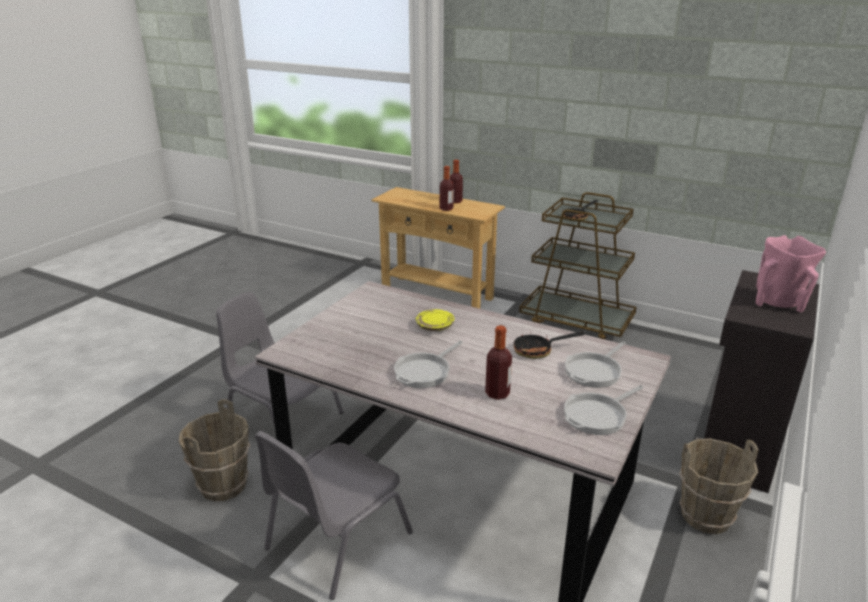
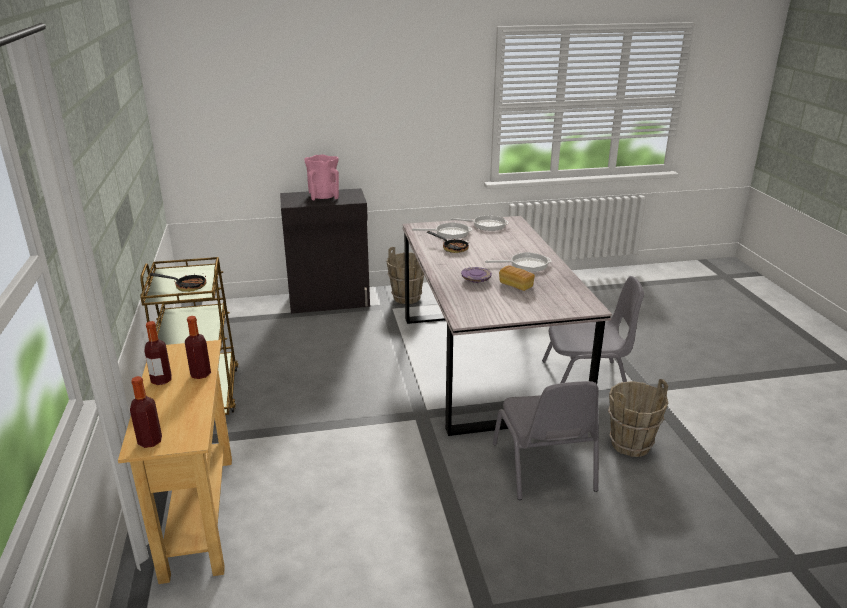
camera: 130 degrees left, 0 degrees up
(389, 339) = (516, 285): none -> bread
(435, 326) = (476, 279): yellow plate -> purple plate
(497, 393) = (510, 245): bottle -> bottle (150, 441)

